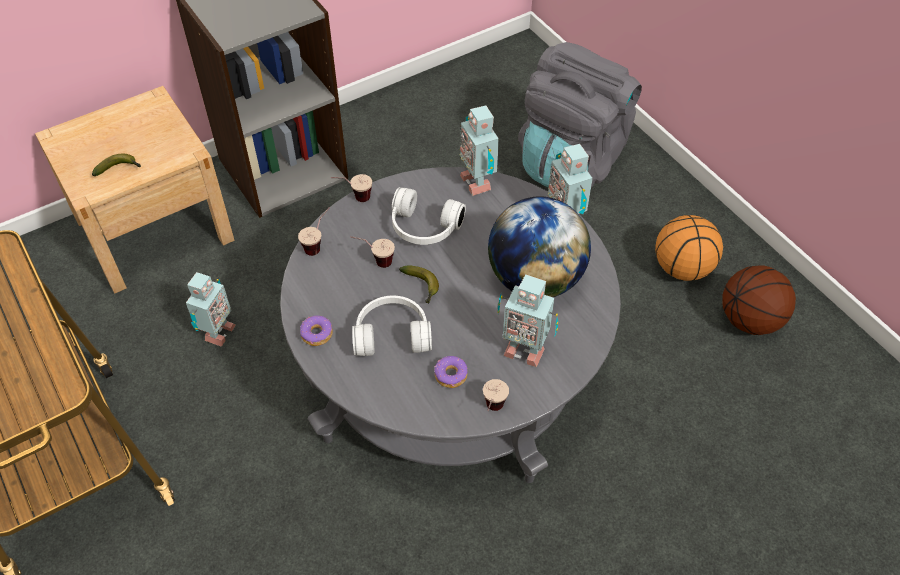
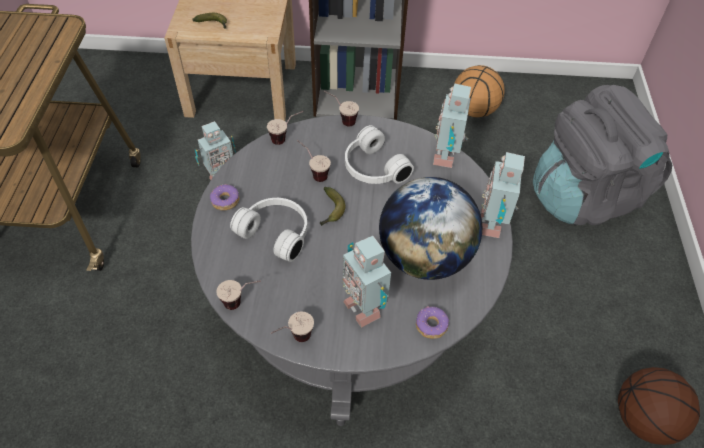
camera: 35 degrees right, 0 degrees up
(420, 411) = (242, 303): none -> cup
(451, 375) = (289, 291): donut -> donut (431, 326)
(681, 269) = (613, 336): basketball -> basketball (473, 110)

